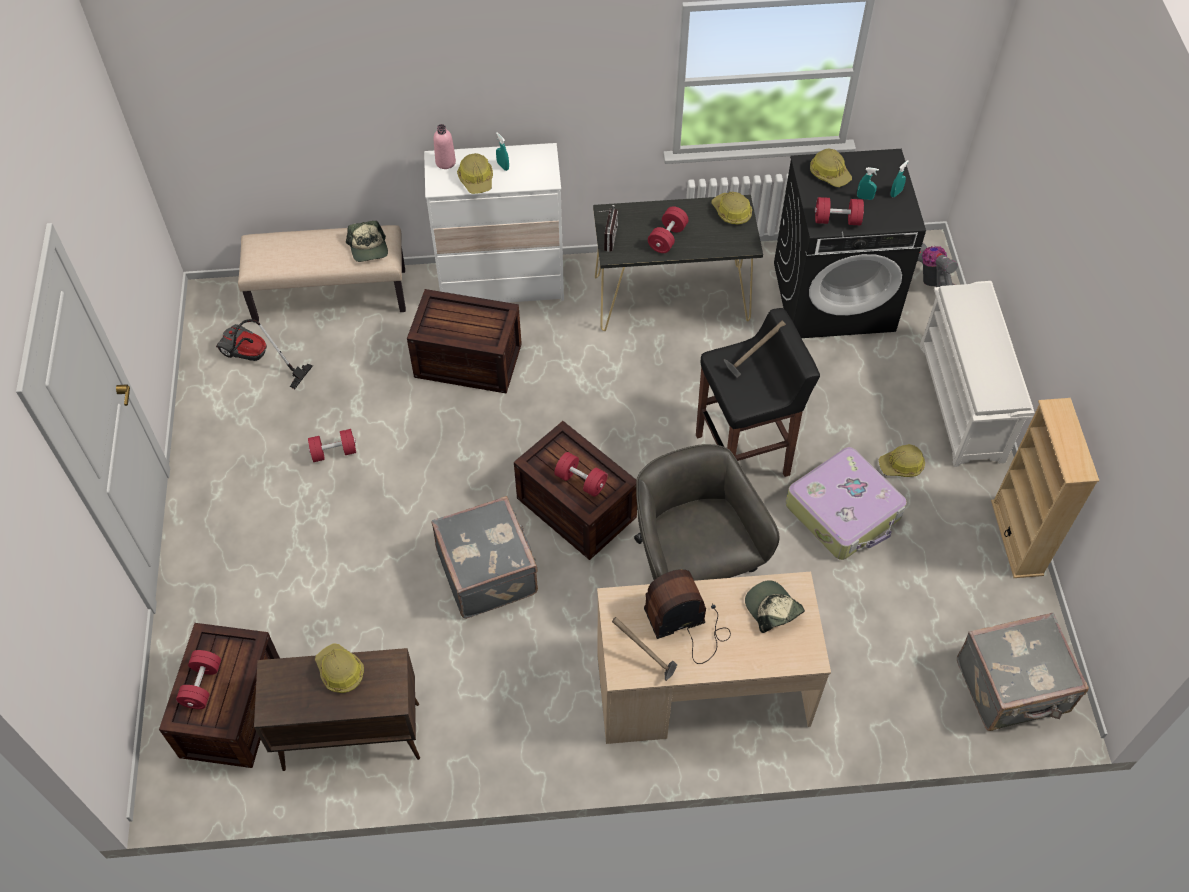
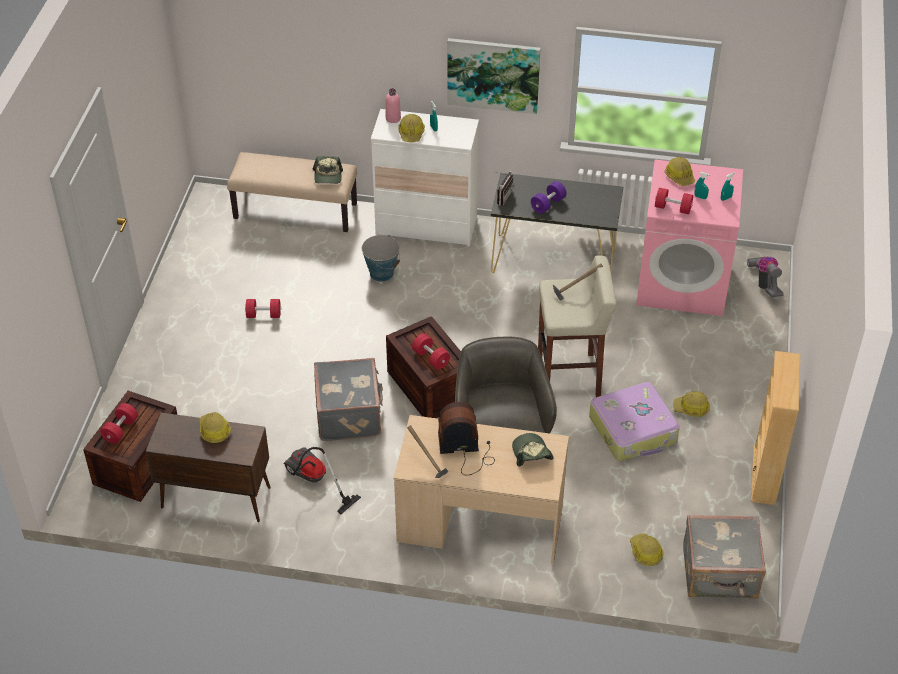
camera: 15 degrees right, 10 degrees down
(255, 359) = (227, 243): vacuum cleaner -> vacuum cleaner (313, 481)
(466, 360) = (381, 273): crate -> bucket
(572, 83) = (493, 74): none -> picture
(667, 238) = (548, 204): red dumbbell -> purple dumbbell
(731, 212) = (603, 196): hard hat -> hard hat (645, 552)
(744, 455) = (570, 377): black stool -> beige stool
(834, 296) = (683, 282): black washing machine -> pink washing machine
(962, 403) = (757, 375): white shoe rack -> none

